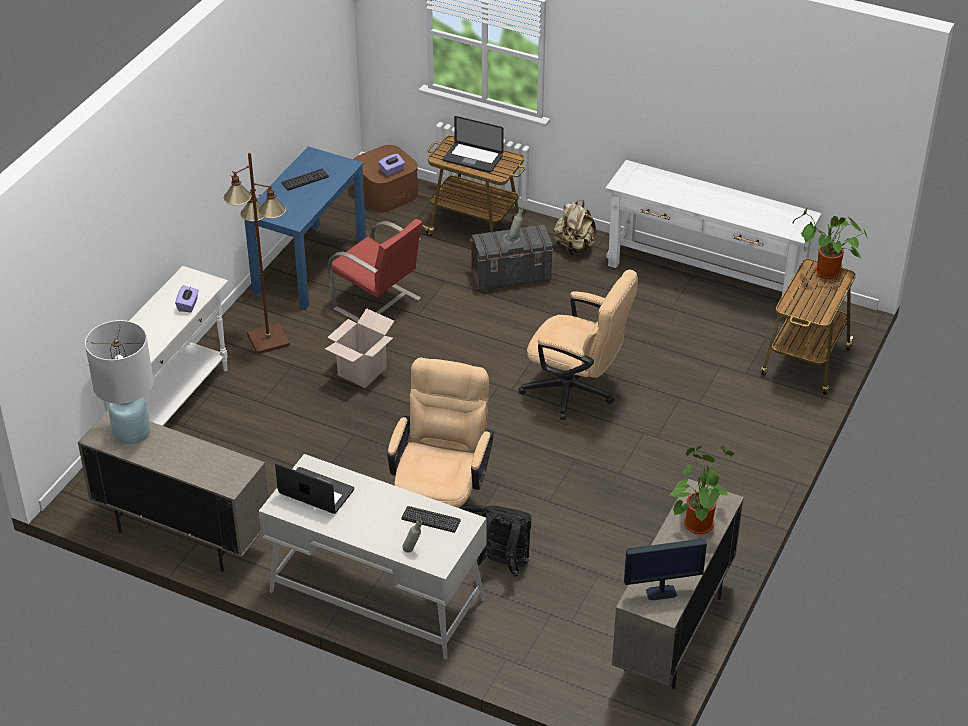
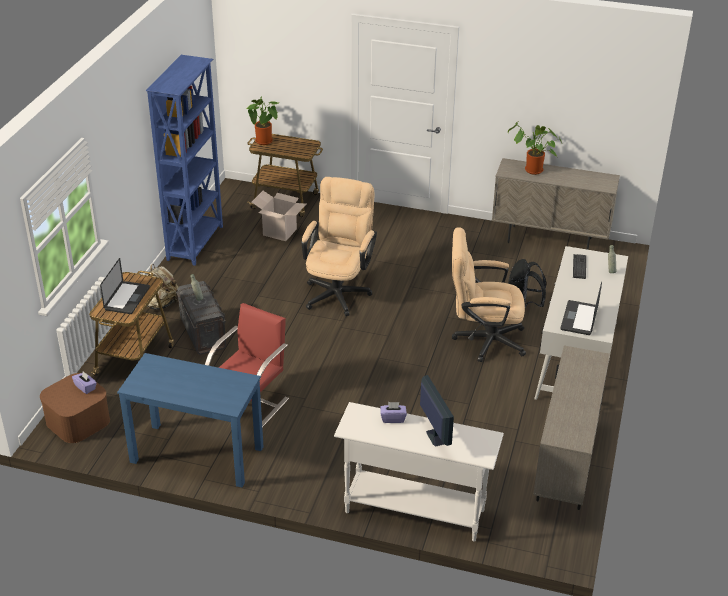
camera: 100 degrees left, 5 degrees down
(132, 432) = (564, 423): white table lamp -> none
(267, 339) = (310, 464): brown floor lamp -> none
(305, 180) = (176, 384): keyboard -> none
(362, 371) = (341, 400): cardboard box -> cardboard box (280, 232)
(662, 592) = (595, 179): monitor -> monitor (435, 437)
(704, 278) = (196, 243): white console table -> blue bookcase

